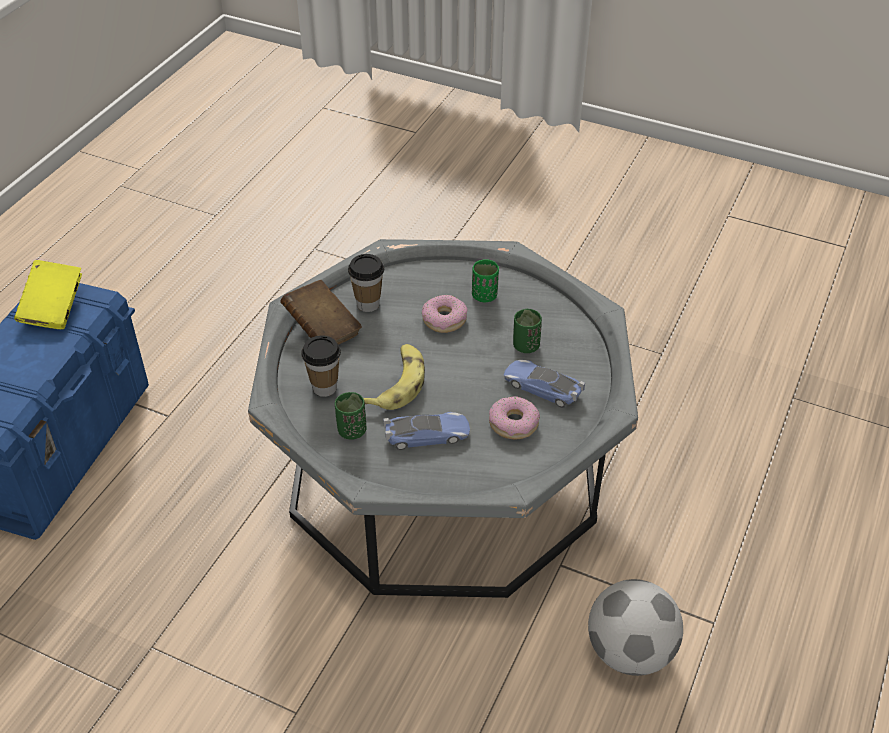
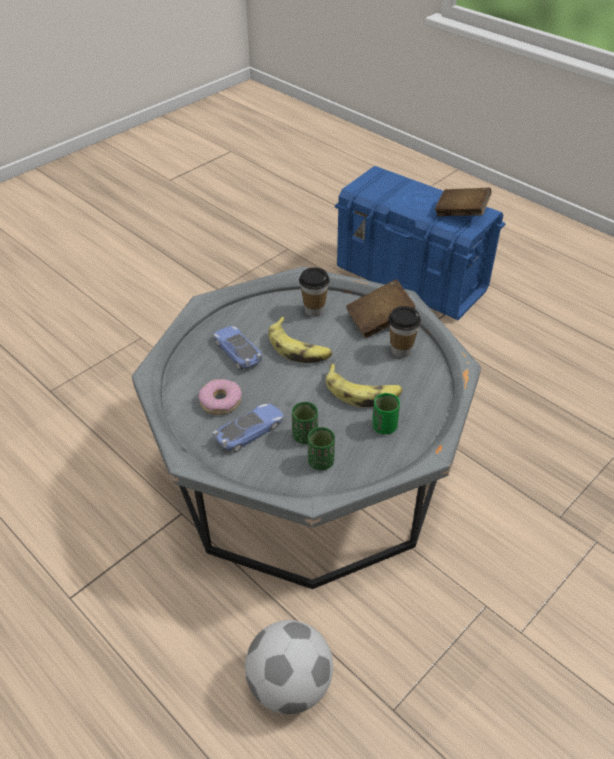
camera: 110 degrees right, 0 degrees up
(53, 308) = (461, 213): yellow book -> brown book
(352, 431) = (264, 316): green cup -> green cup (321, 461)
(427, 435) = (237, 351): toy car -> toy car turned 135 degrees clockwise
(444, 319) = (362, 392): donut -> banana
(629, 651) = (86, 528): football -> football (290, 684)

